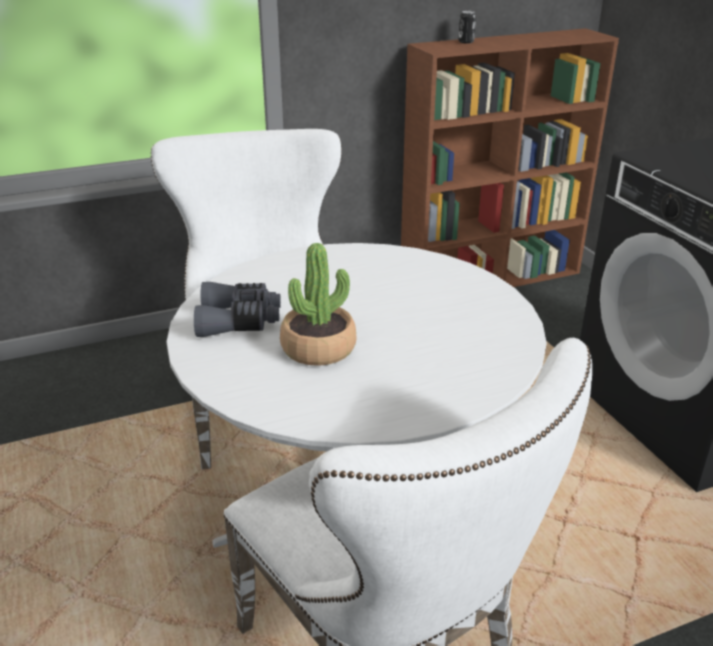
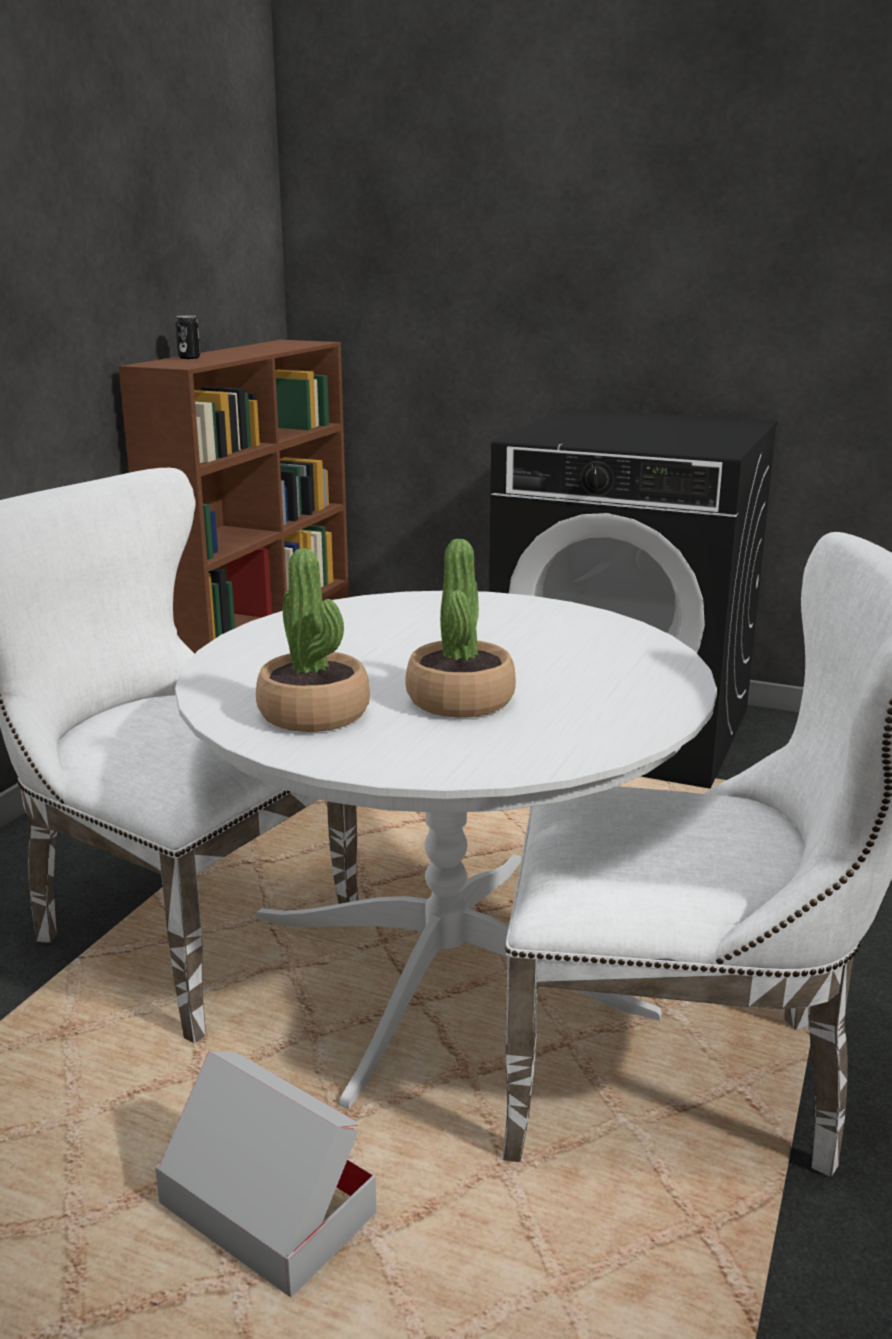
camera: 45 degrees left, 10 degrees down
(129, 569) = (266, 1211): none -> cardboard box
(239, 321) = (314, 713): grey binoculars -> potted plant

